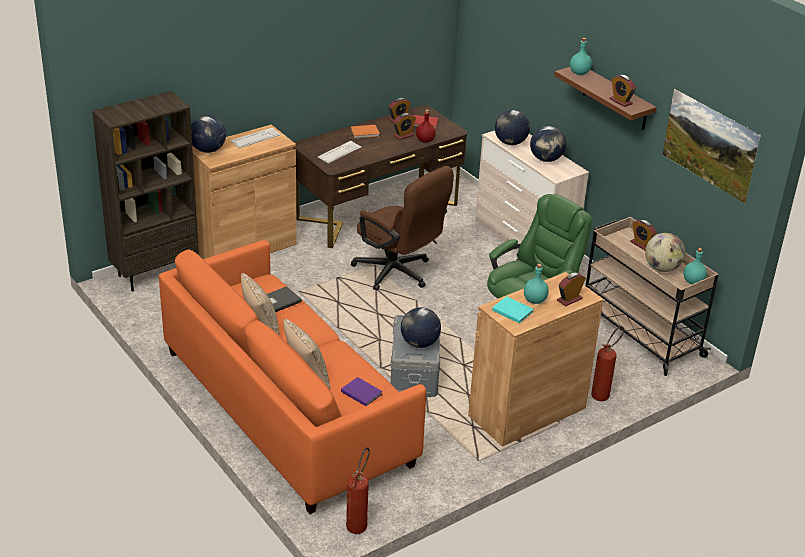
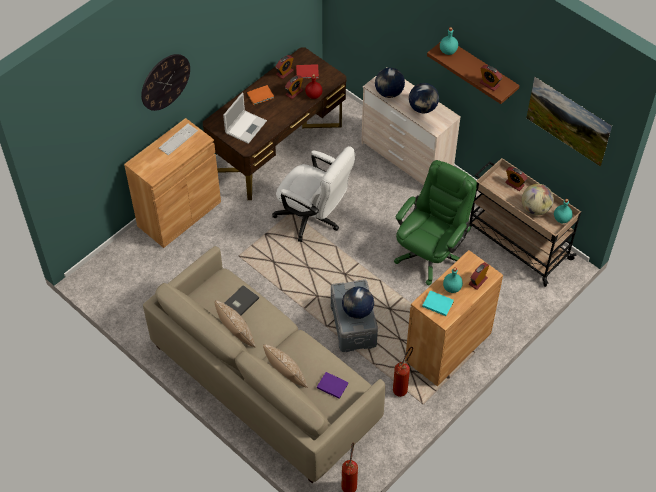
camera: 10 degrees left, 20 degrees up
(155, 273) = (114, 260): brown bookcase -> none
(208, 150) = (143, 163): globe -> none
(252, 61) = (165, 82): none -> wall clock
(285, 407) = (264, 383): orange sofa -> beige sofa
(339, 152) = (246, 126): keyboard -> laptop
(398, 274) = (313, 218): brown office chair -> white office chair
(603, 393) = (501, 315): fire extinguisher -> fire extinguisher (402, 387)

